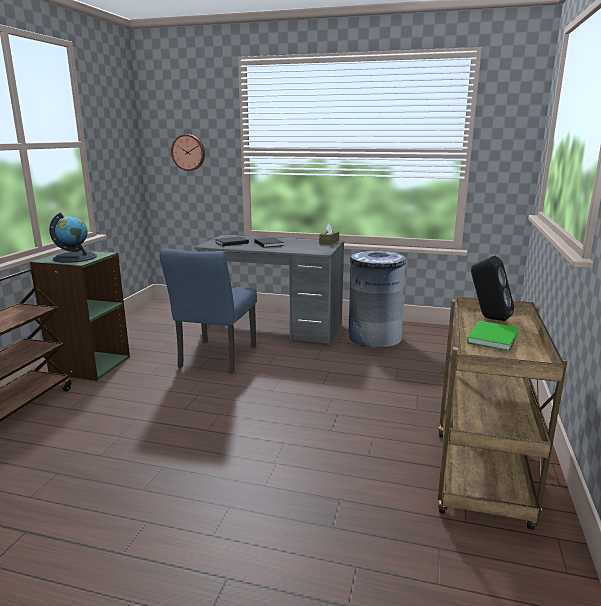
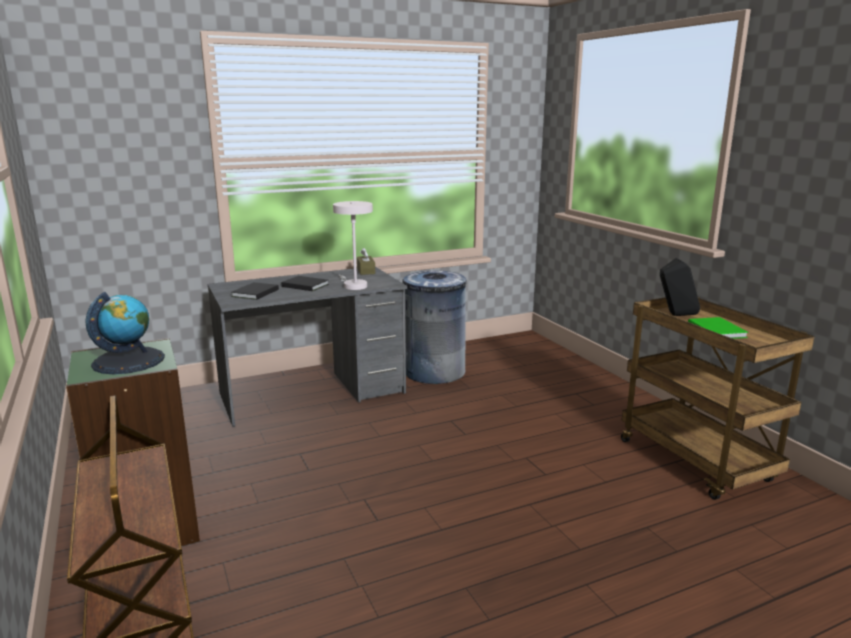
camera: 40 degrees left, 0 degrees up
(188, 152) = (124, 169): wall clock -> none
(215, 359) = (310, 453): blue chair -> none
(296, 249) = (353, 285): none -> white table lamp

